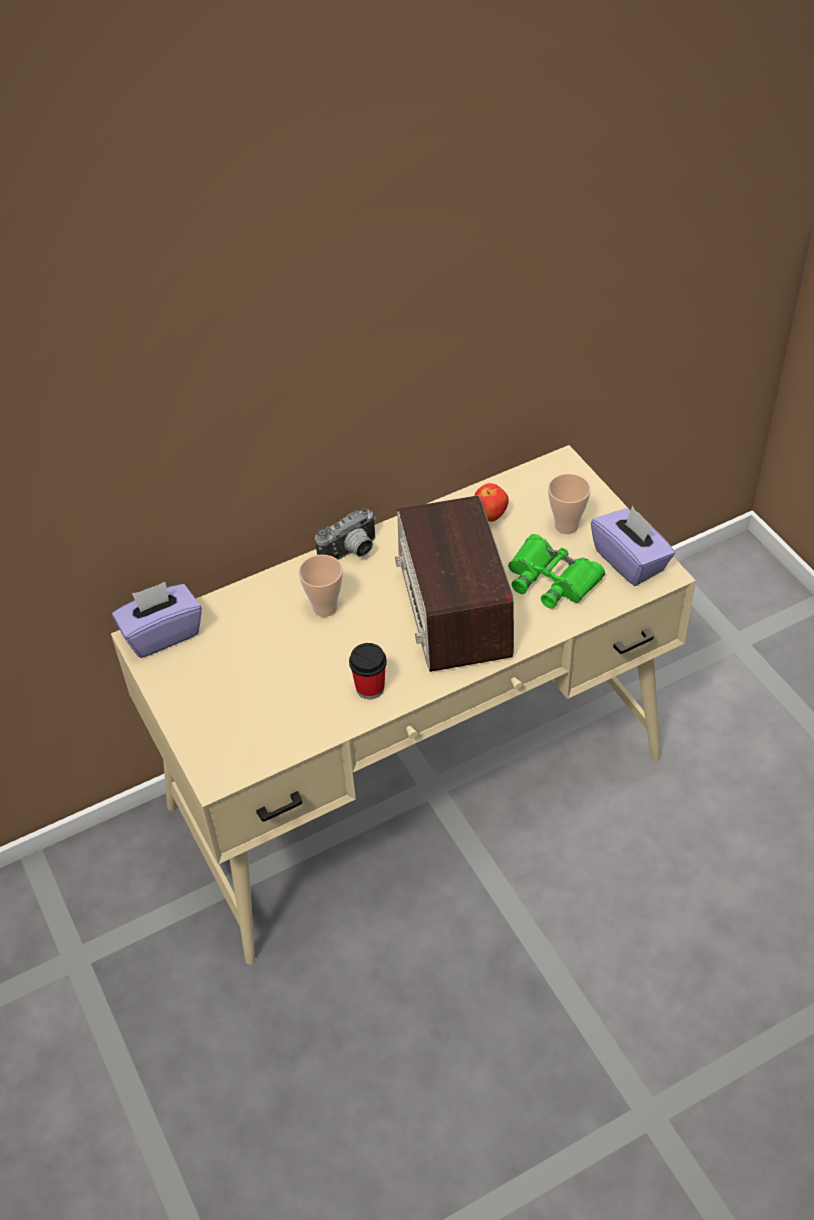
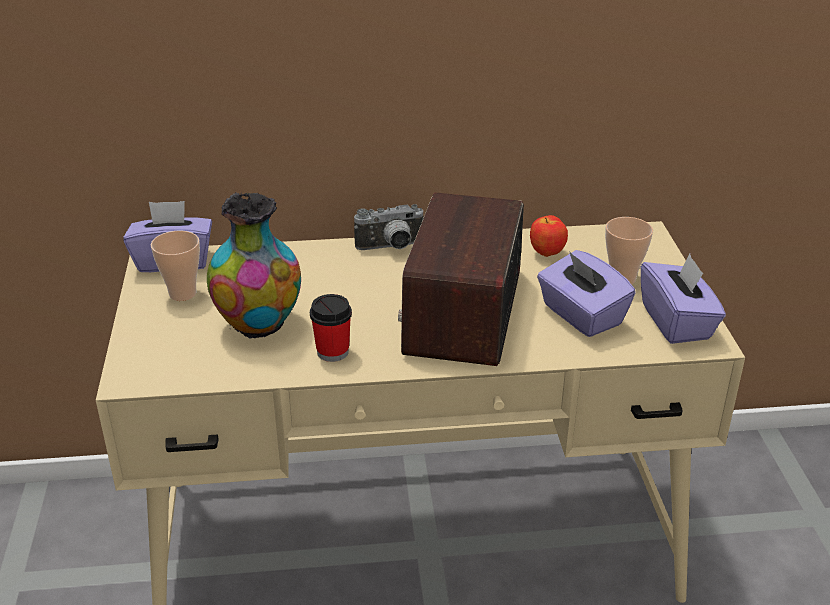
camera: 20 degrees right, 15 degrees down
(289, 681) = (259, 325): none -> vase
(325, 607) = (336, 280): cup -> cup (182, 294)
(551, 579) = (581, 315): green binoculars -> purple tissue box

